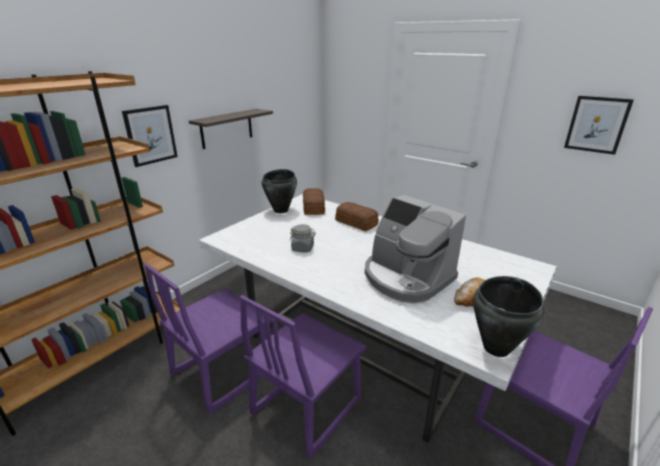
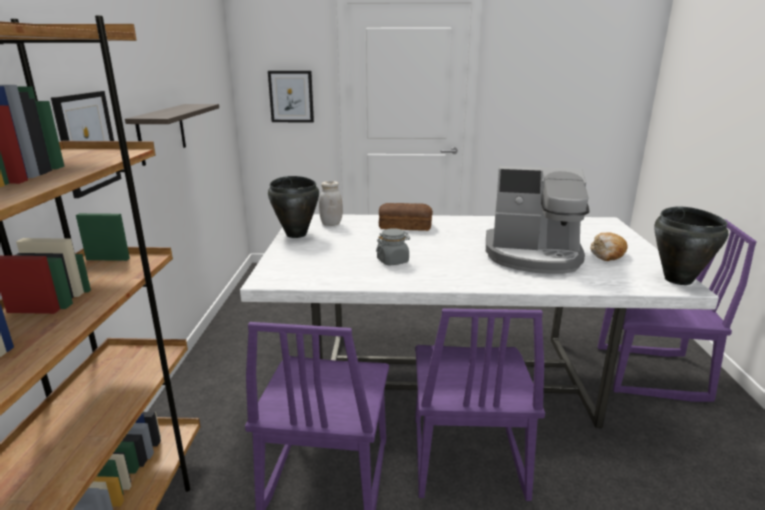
camera: 35 degrees left, 5 degrees down
(313, 208) = (331, 224): bread -> white jar
(596, 124) = (565, 92): picture -> picture (291, 96)

